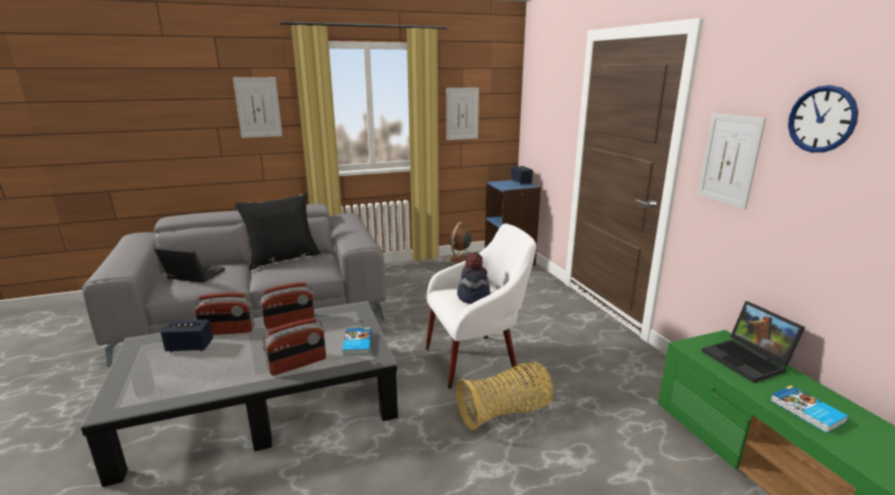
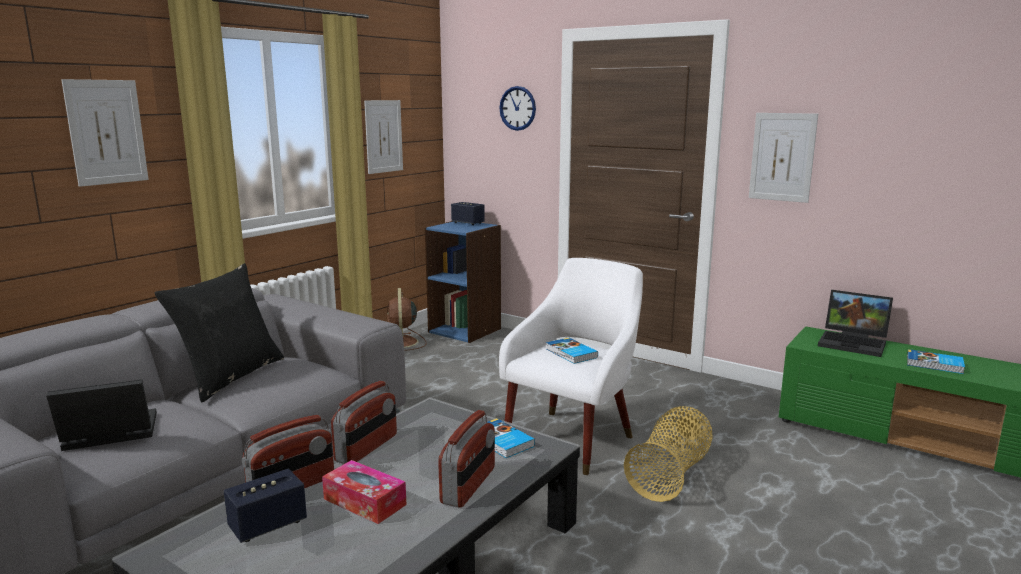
camera: 35 degrees left, 5 degrees down
(241, 352) = (364, 502): none -> tissue box
(473, 297) = (570, 353): hat -> book
(821, 119) = (875, 110): wall clock -> wall clock (517, 108)

